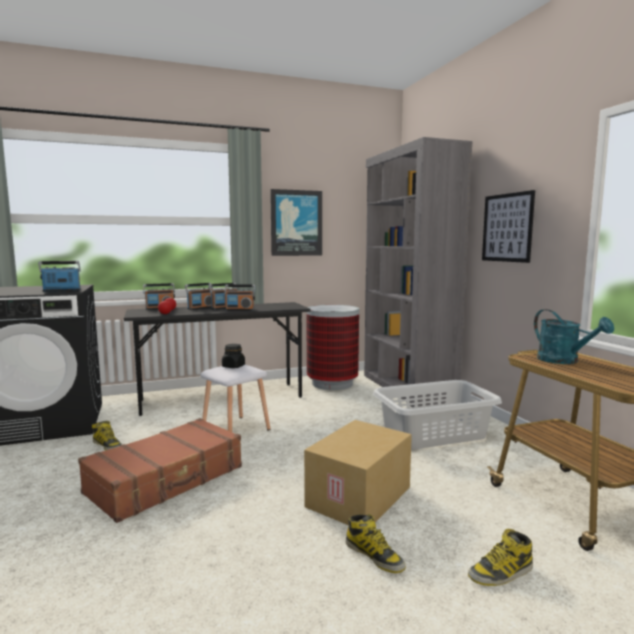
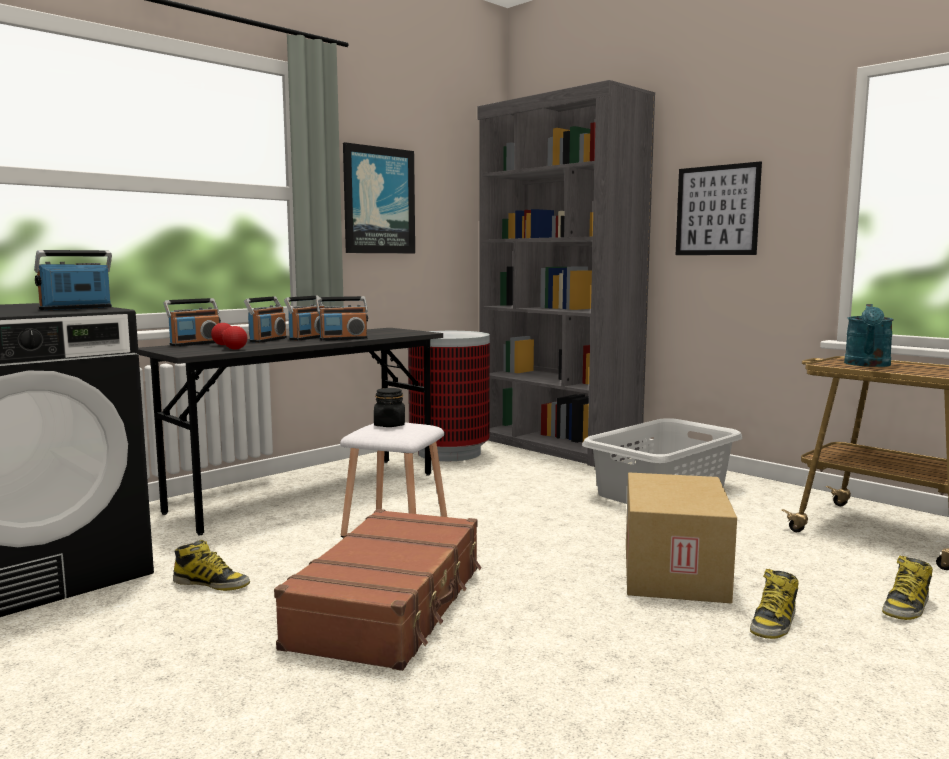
camera: 25 degrees left, 0 degrees up
(374, 556) = (773, 622): boot -> boot turned 105 degrees clockwise
(564, 361) = (867, 365): turquoise watering can -> turquoise watering can turned 75 degrees clockwise

